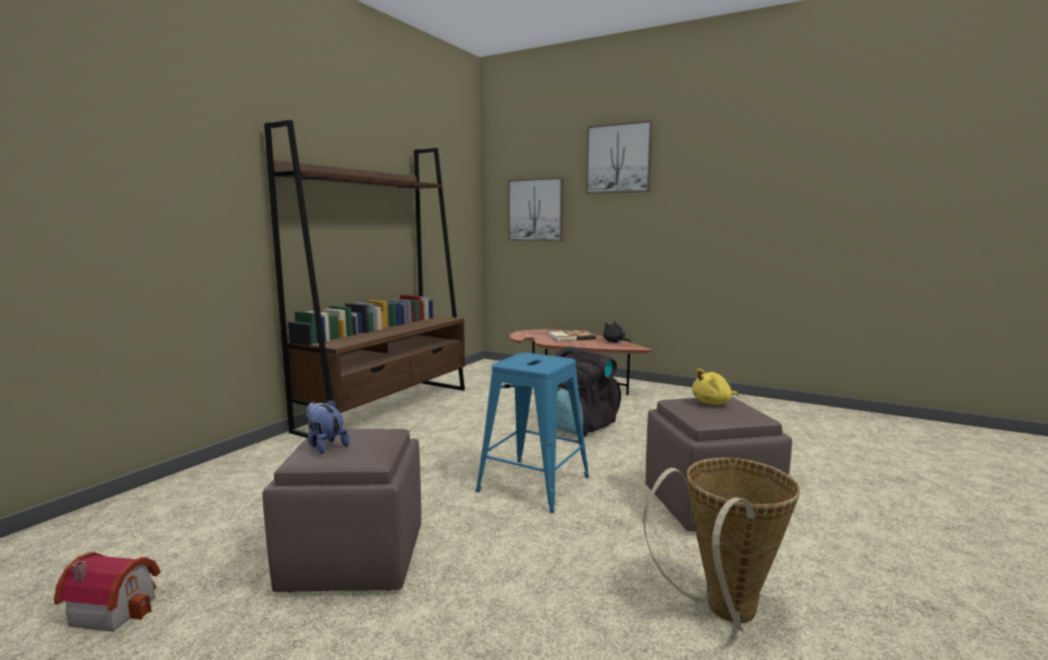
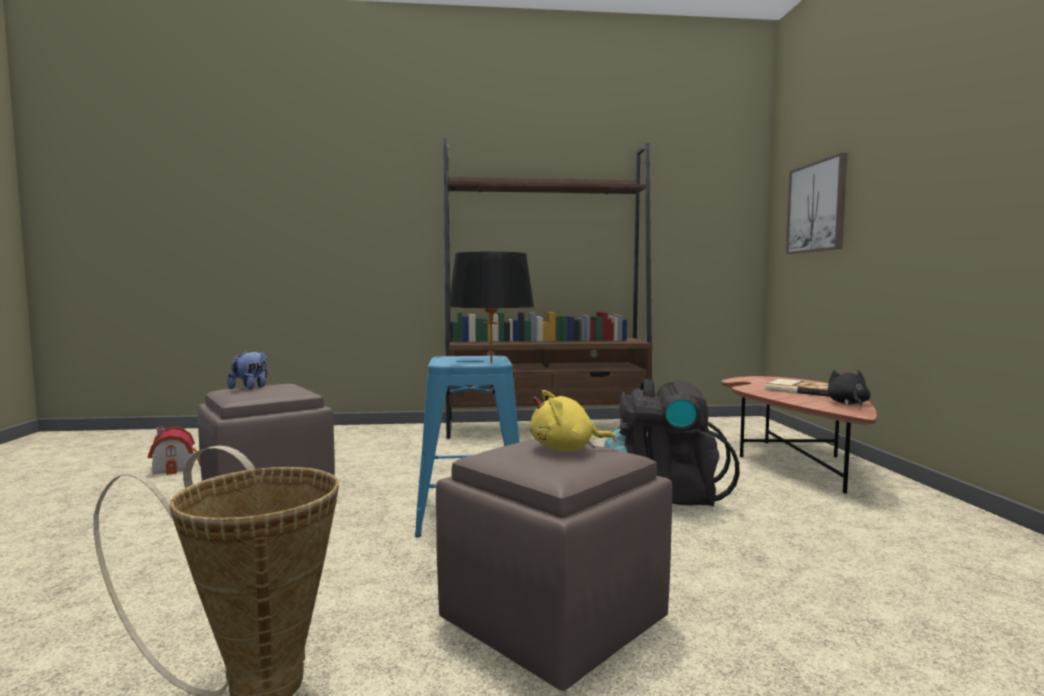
camera: 55 degrees right, 5 degrees down
(558, 360) = (491, 363): none -> black table lamp
(619, 158) = (914, 102): picture -> none
(713, 403) = (566, 449): yellow plush toy -> yellow plush toy turned 45 degrees counterclockwise

